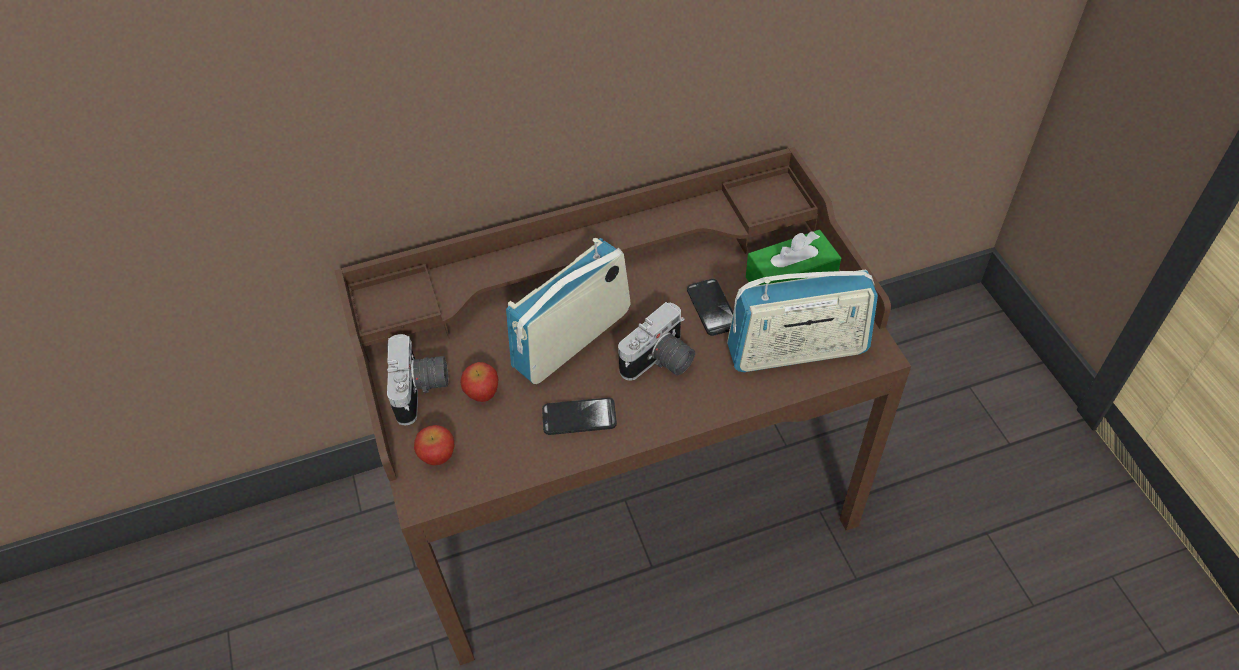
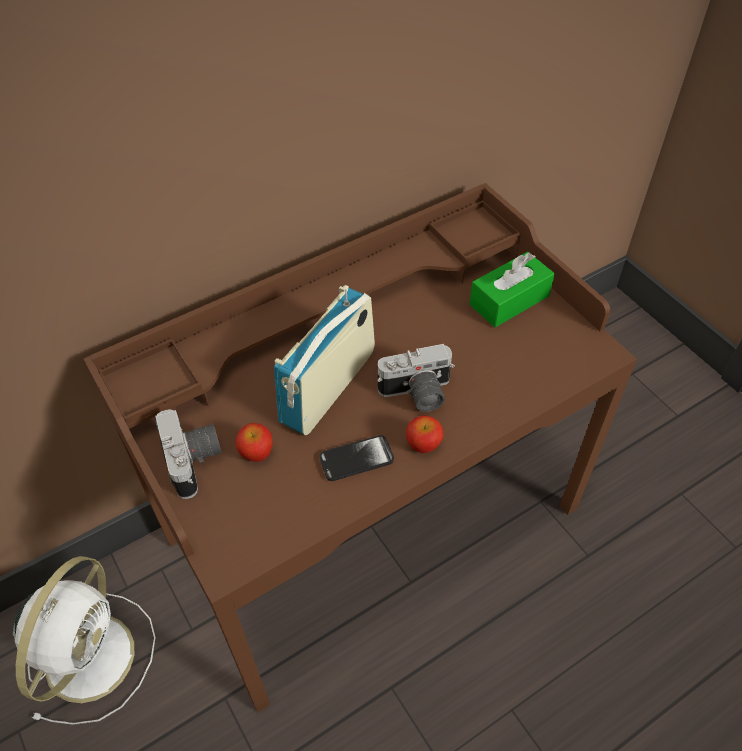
camera: 15 degrees left, 0 degrees up
(312, 570) = (92, 653): none -> white fan
(438, 456) = (229, 522): apple -> apple (423, 444)
(660, 362) = (417, 394): camera -> camera turned 45 degrees clockwise
(712, 308) = (448, 337): phone -> none
(797, 351) = (535, 362): radio -> none

